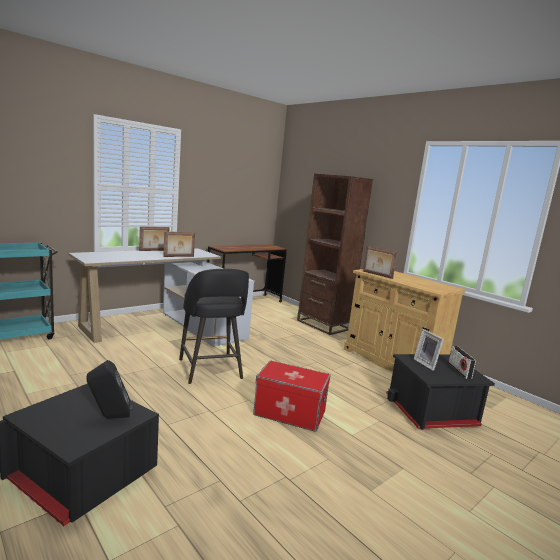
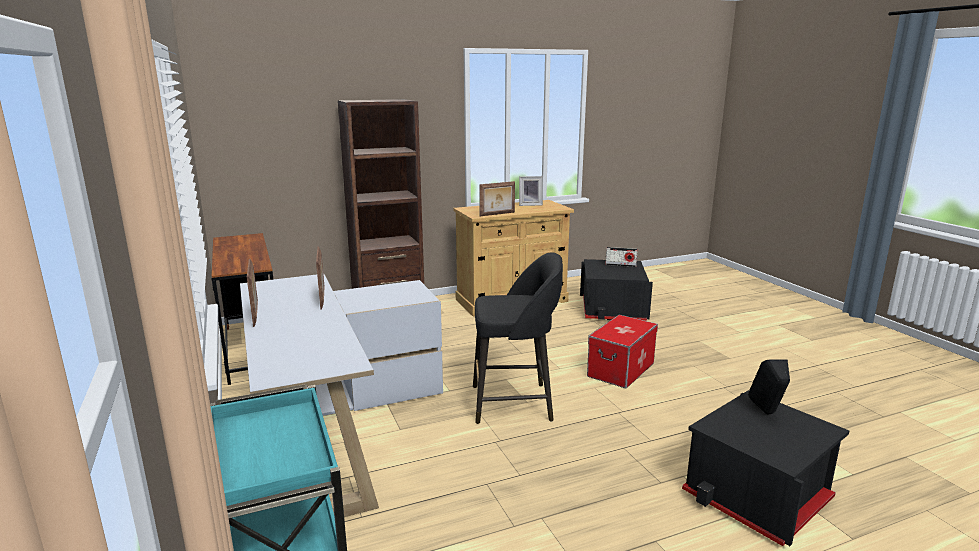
camera: 70 degrees left, 5 degrees up
(427, 364) = (608, 272): picture frame -> picture frame (530, 204)

